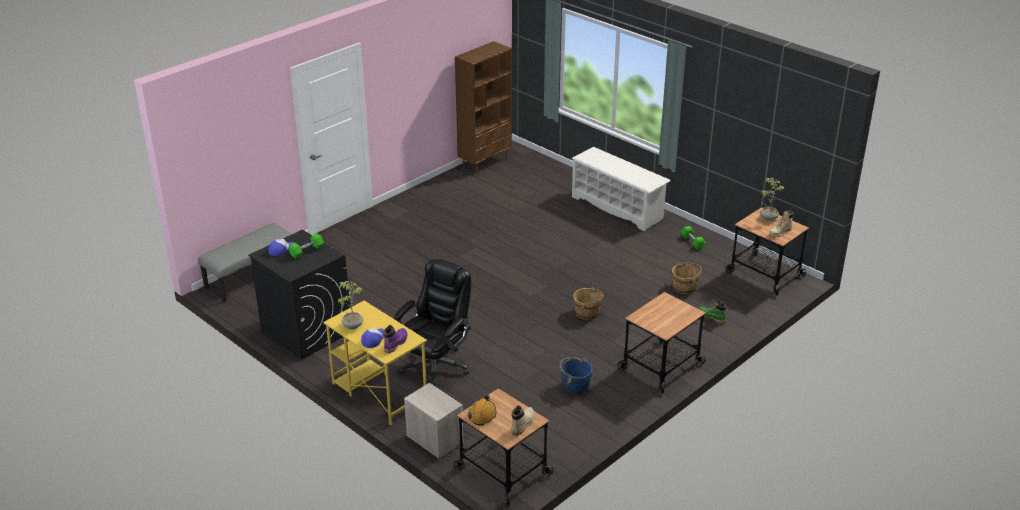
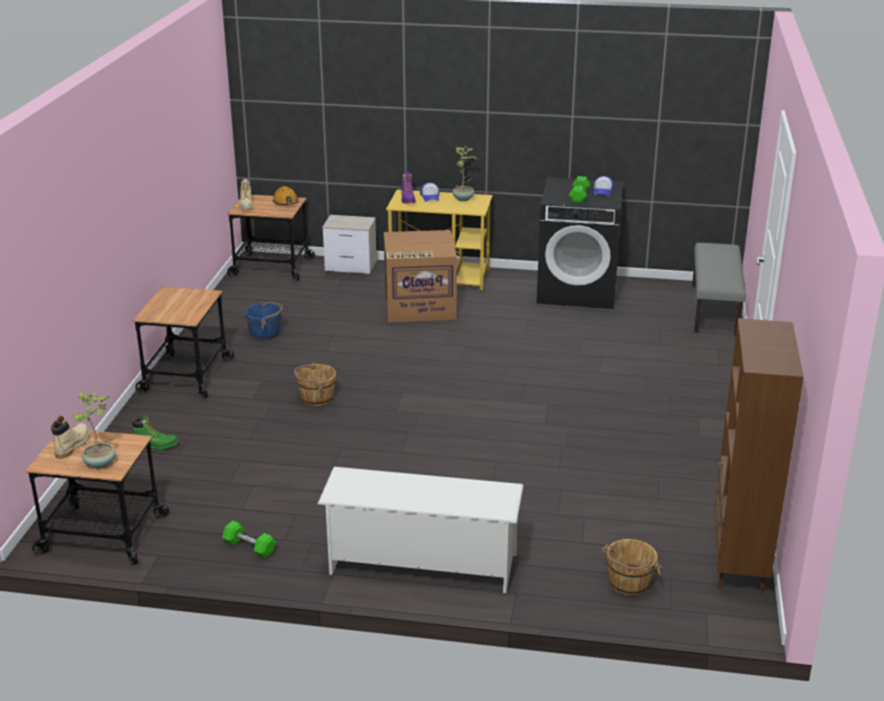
camera: 145 degrees right, 5 degrees down
(435, 365) = (419, 306): black office chair -> cardboard box
(685, 287) = (215, 471): brown bucket -> brown bucket (628, 583)

